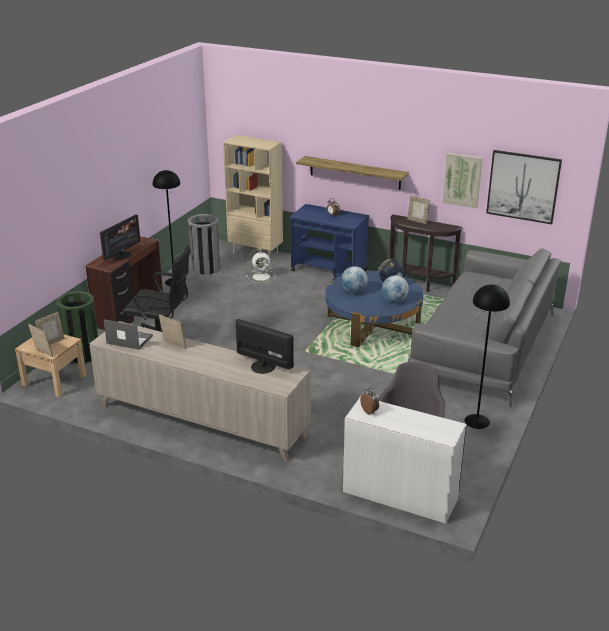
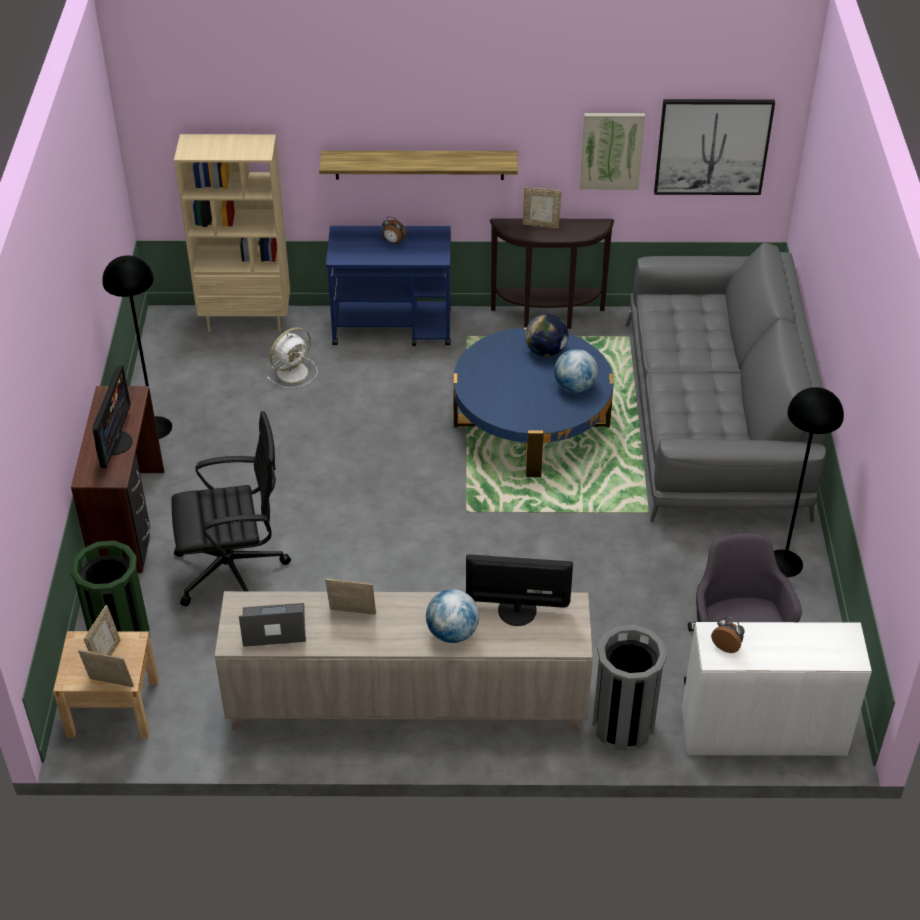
camera: 25 degrees left, 15 degrees up
(206, 269) = (187, 382): grey trash can -> grey trash can (623, 724)
(353, 291) = (502, 385): globe -> globe (452, 633)

